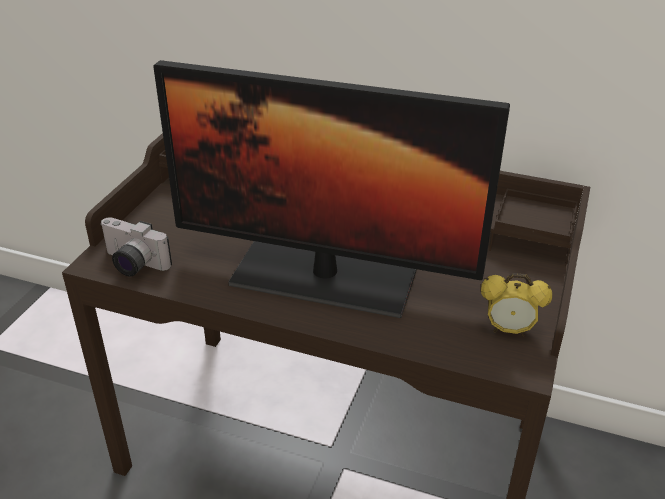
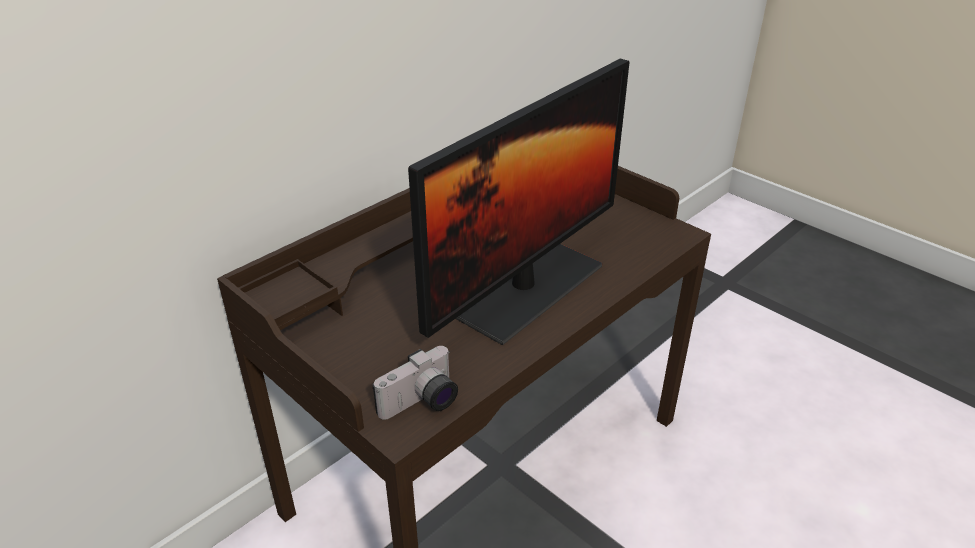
camera: 65 degrees left, 0 degrees up
(508, 330) = (640, 226): alarm clock -> none

